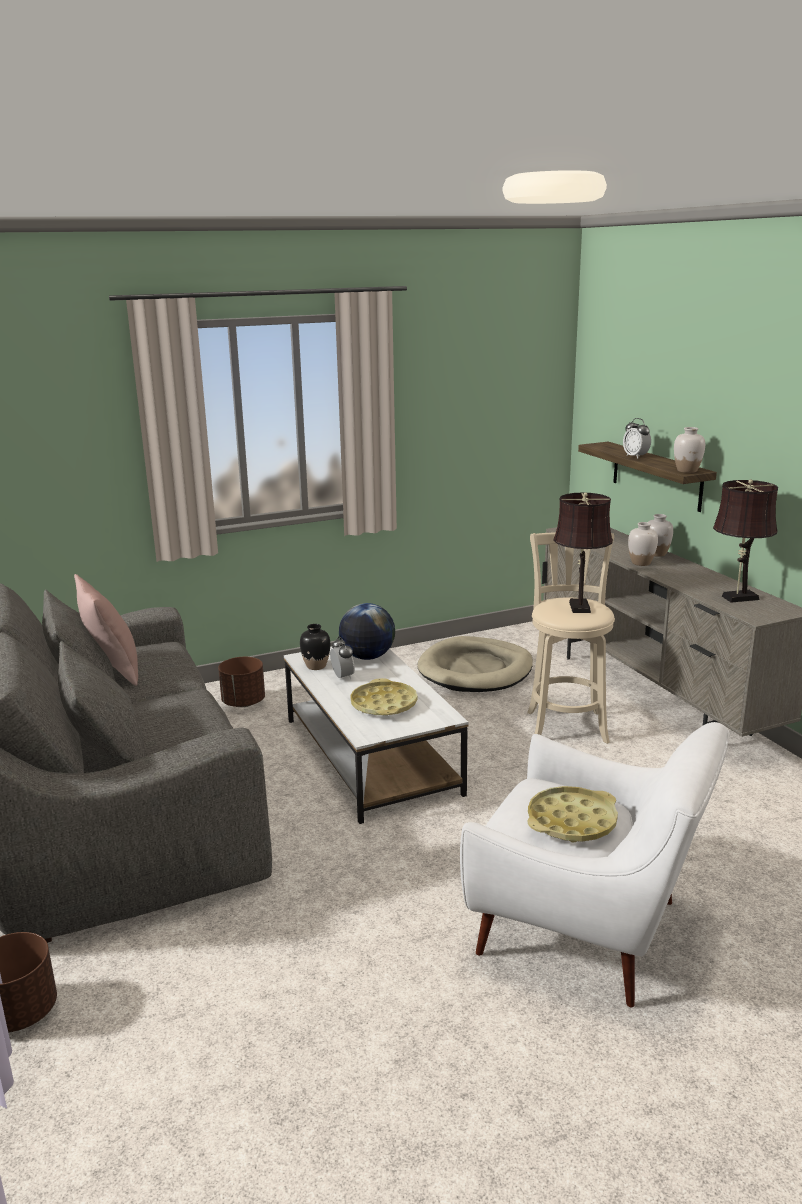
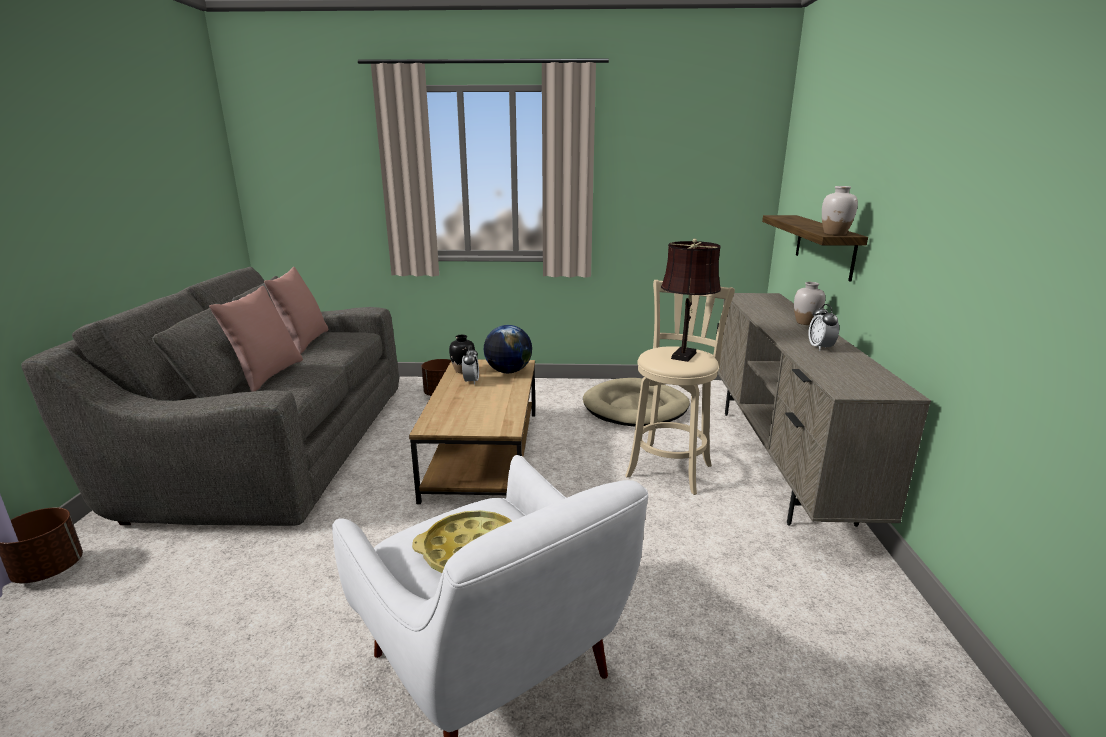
camera: 25 degrees right, 0 degrees up
(145, 718) = (267, 375): none -> pink pillow
(370, 755) = (483, 453): white coffee table -> brown coffee table
(383, 704) = (473, 408): yellow tray -> none
(635, 456) = (801, 223): alarm clock -> alarm clock (820, 347)
(641, 563) = (778, 327): white vase -> none
(737, 598) = (845, 370): brown table lamp -> none

